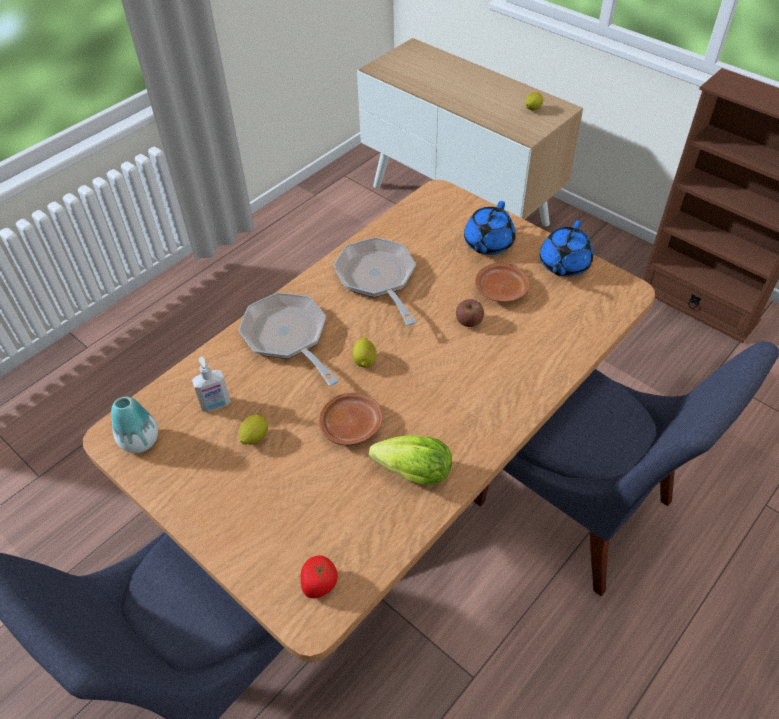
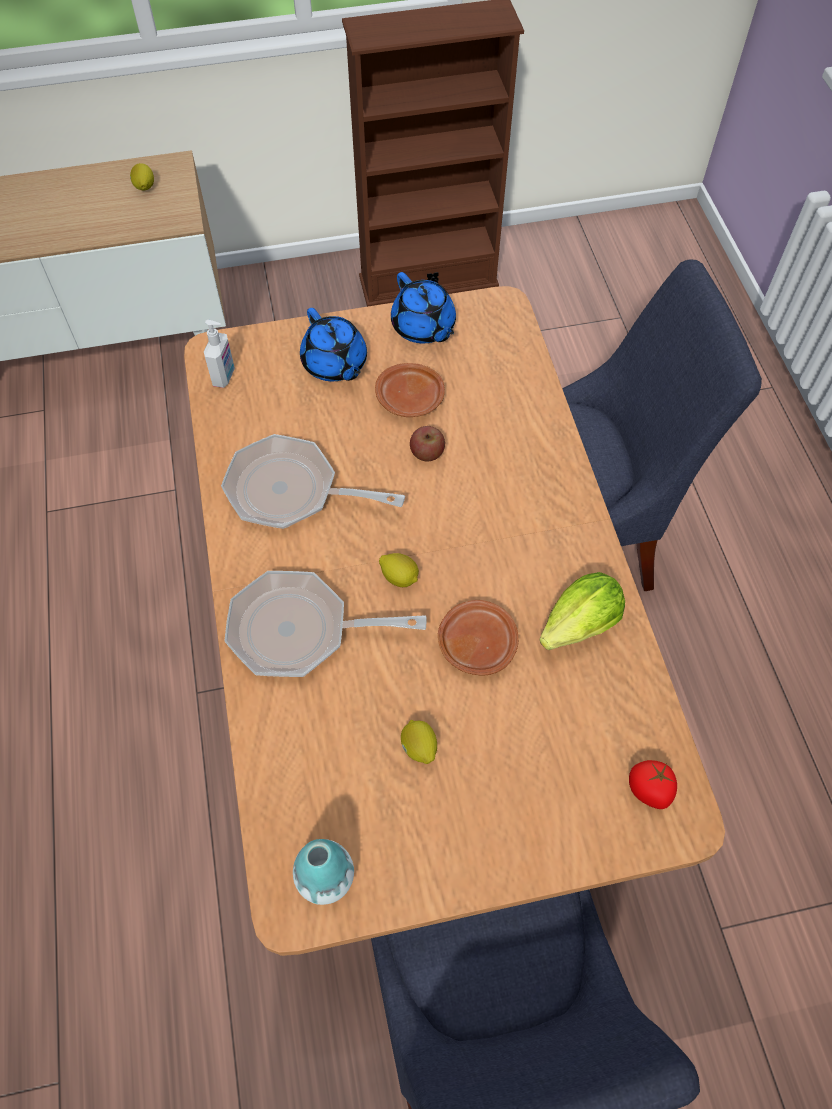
camera: 55 degrees left, 10 degrees up
(216, 405) = (338, 763): soap dispenser -> soap dispenser (224, 376)

